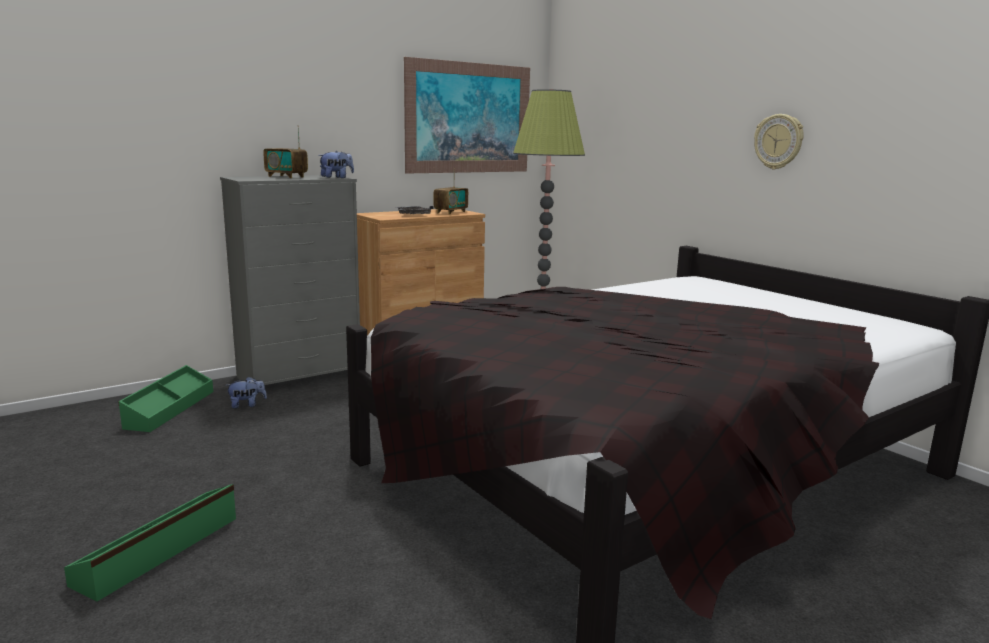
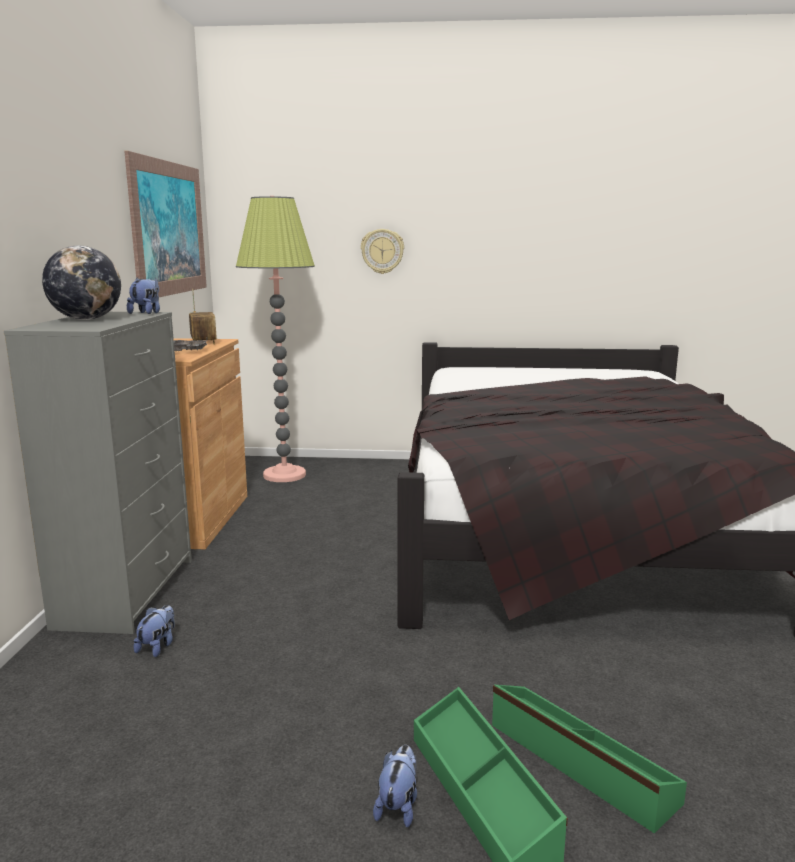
camera: 50 degrees left, 0 degrees up
(131, 525) = (398, 806): none -> plush toy
(169, 409) = (68, 704): green storage box -> green storage box (579, 763)
(286, 177) = (86, 319): radio -> globe
(778, 141) = (505, 245): wall clock -> wall clock (382, 251)

